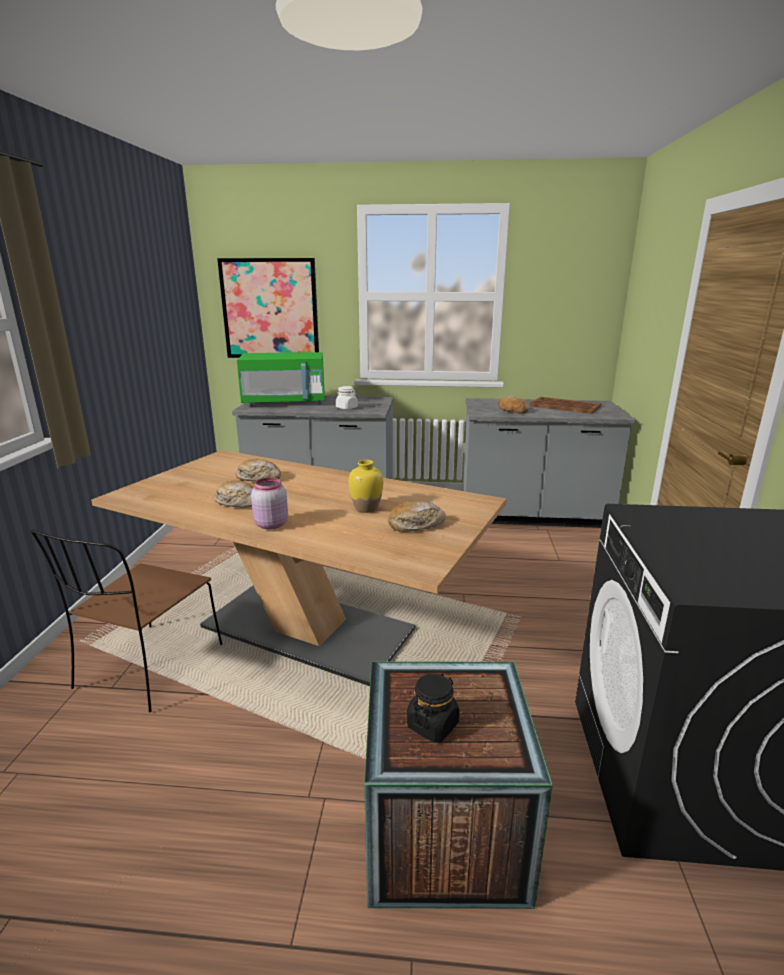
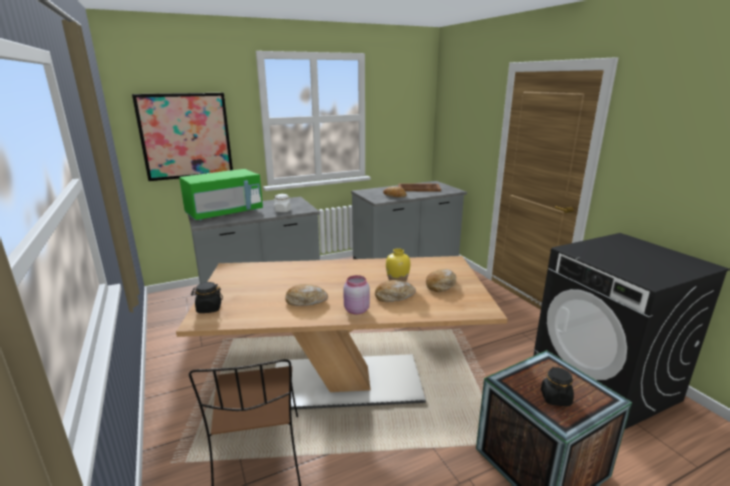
camera: 30 degrees left, 0 degrees up
(146, 487) = (209, 308): none -> black jar
(259, 478) = (289, 279): bread -> bread (394, 296)

